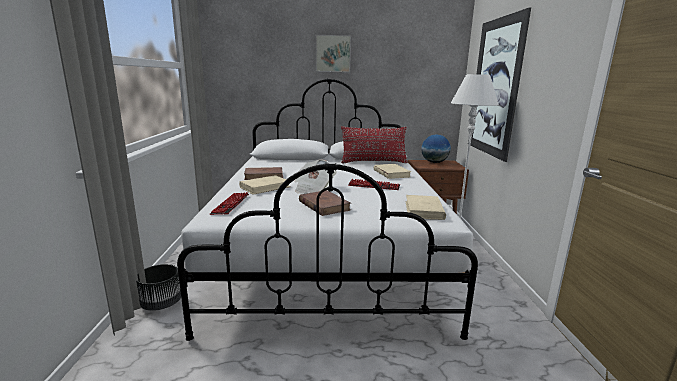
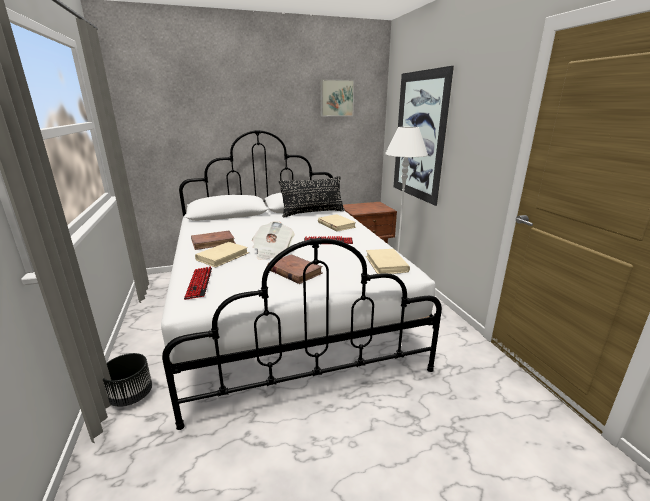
camera: 15 degrees left, 5 degrees up
(333, 54) = (258, 103): picture -> picture (336, 98)
(373, 162) = (313, 213): red pillow -> black pillow
(434, 162) = (364, 206): globe -> none

